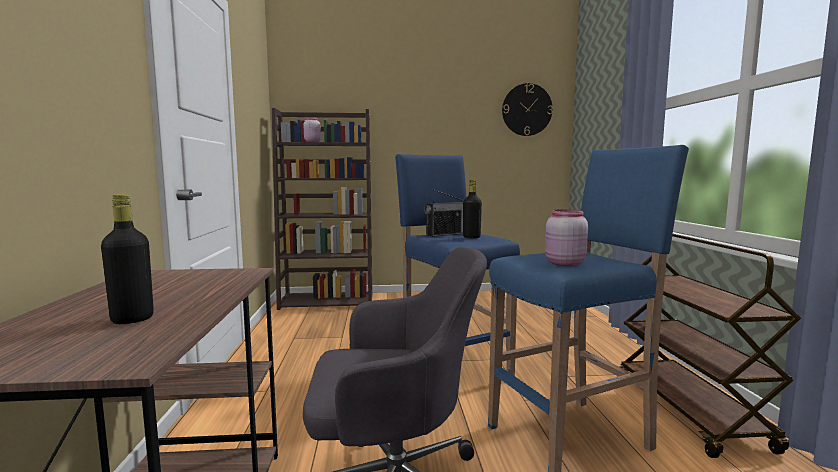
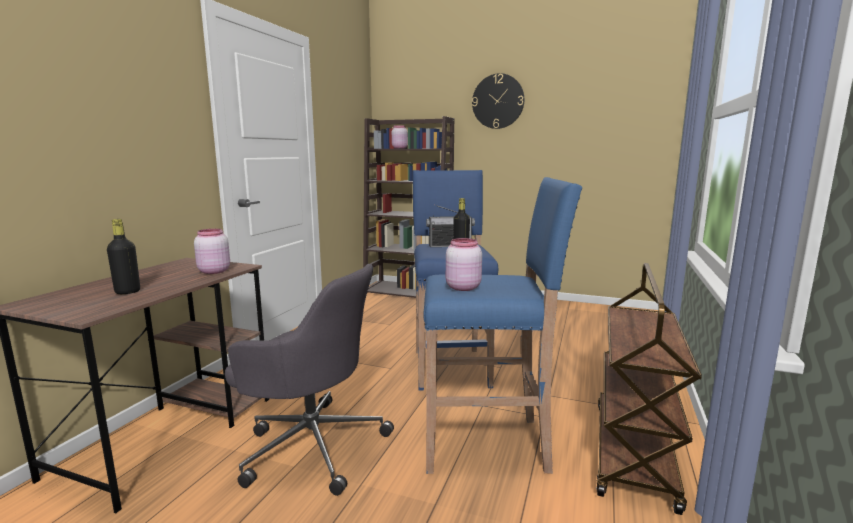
camera: 25 degrees right, 5 degrees up
(221, 280) = (213, 271): none -> pink jar
(527, 110) = (623, 108): wall clock -> wall clock (498, 101)

